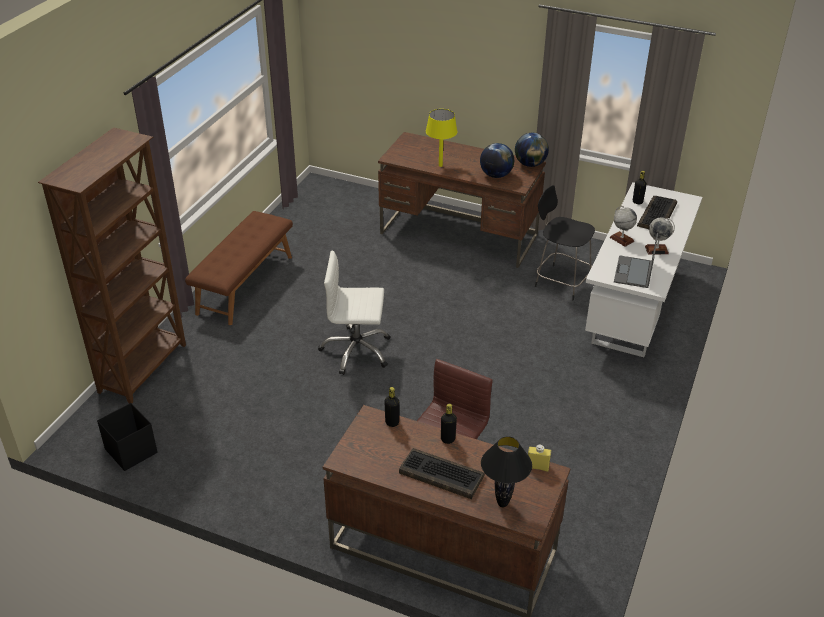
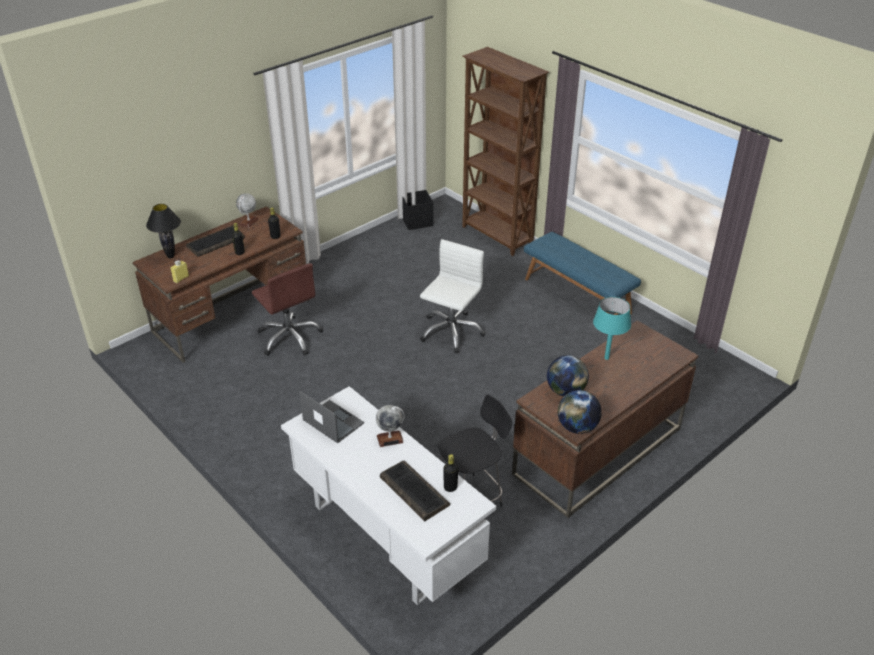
camera: 115 degrees right, 0 degrees up
(244, 284) = (577, 295): brown bench -> blue bench
(440, 165) = (606, 358): yellow table lamp -> turquoise table lamp
(656, 250) = (353, 457): globe -> globe (248, 222)

